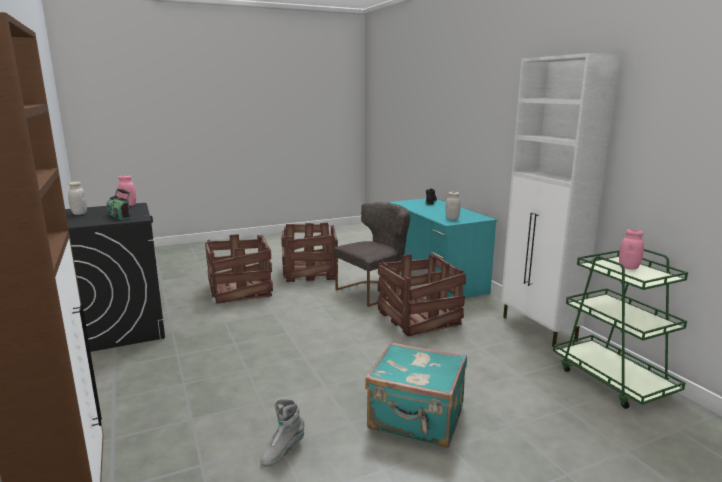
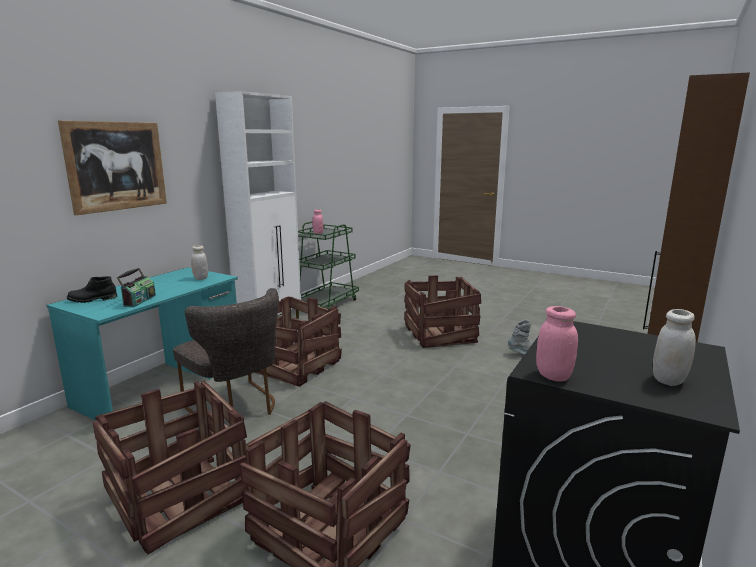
camera: 125 degrees left, 0 degrees up
(120, 216) = (590, 342): radio -> radio (139, 301)
(374, 291) = (236, 408): grey chair -> grey chair turned 150 degrees counterclockwise
(416, 419) = (439, 334): turquoise suitcase -> crate
(473, 124) = (116, 166): none -> picture

